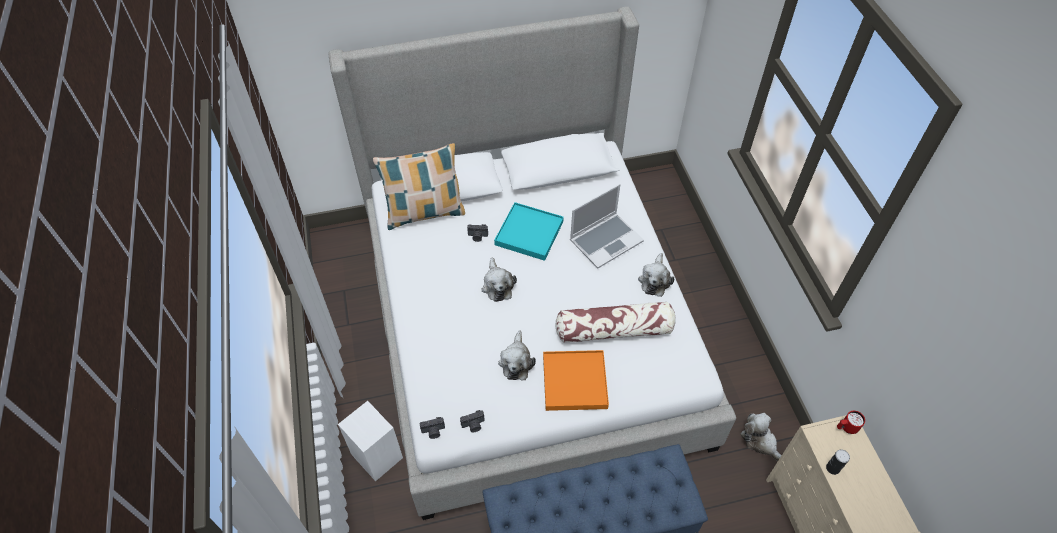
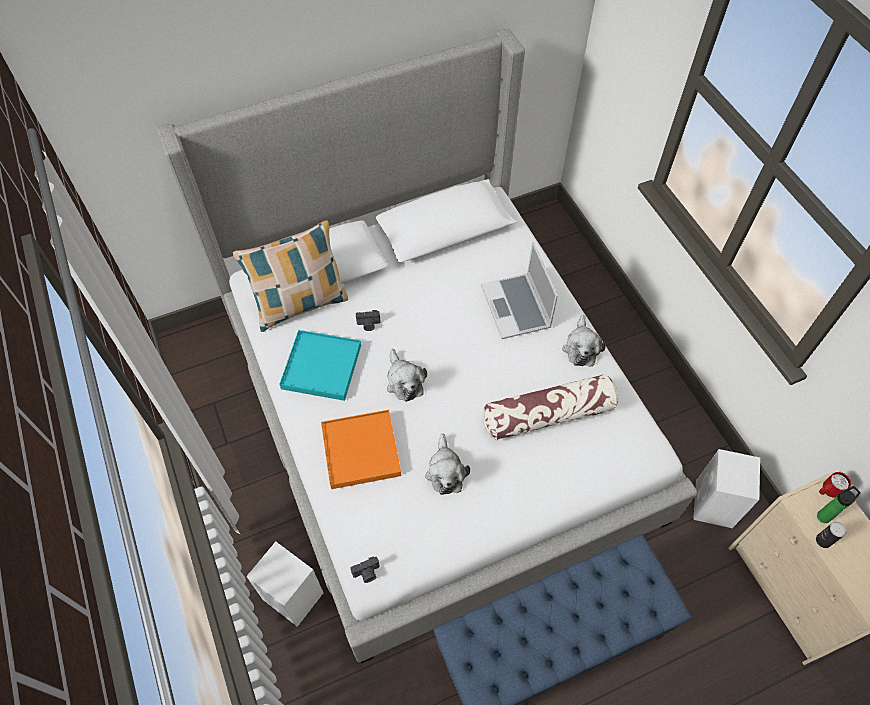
camera: 10 degrees left, 5 degrees up
(473, 425) = (412, 557): camera -> none
(529, 233) = (428, 312): turquoise tray -> turquoise tray (322, 367)
(575, 382) = (517, 485): orange tray -> orange tray (361, 451)
(606, 240) = (517, 308): laptop -> laptop turned 120 degrees clockwise
(760, 441) = (713, 505): plush toy -> white speaker
(839, 448) = (825, 515): none -> bottle

